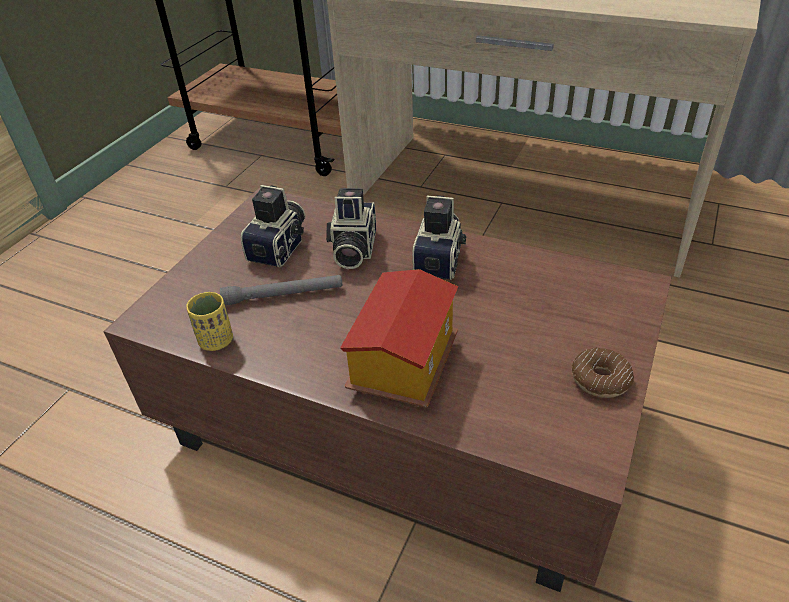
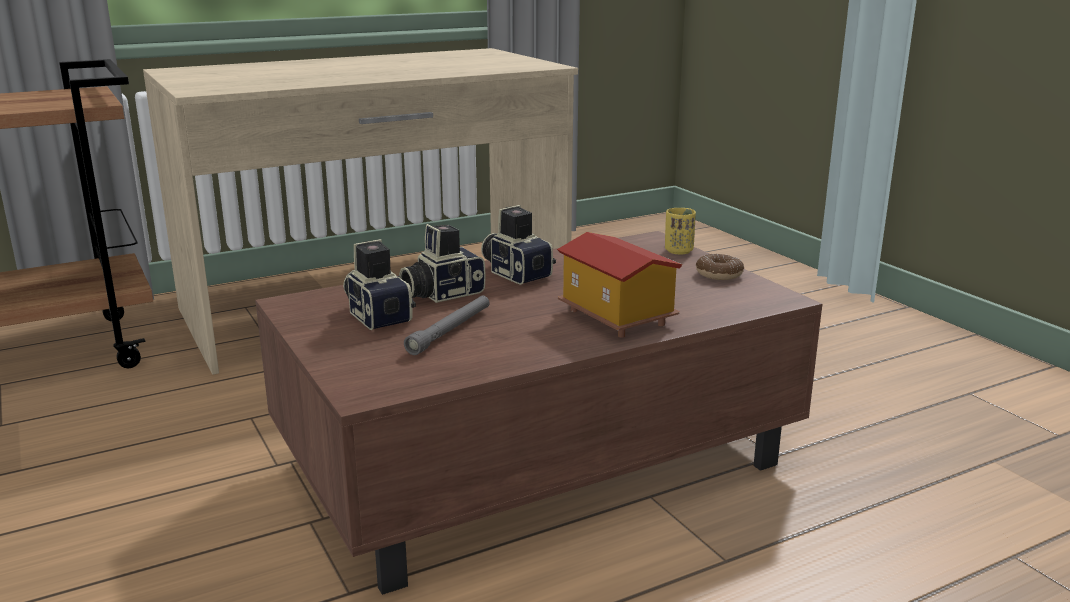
camera: 55 degrees left, 20 degrees down
(216, 341) = (462, 370): yellow cup -> yellow cup (678, 251)
(352, 249) = (441, 293): camera -> camera turned 105 degrees clockwise

